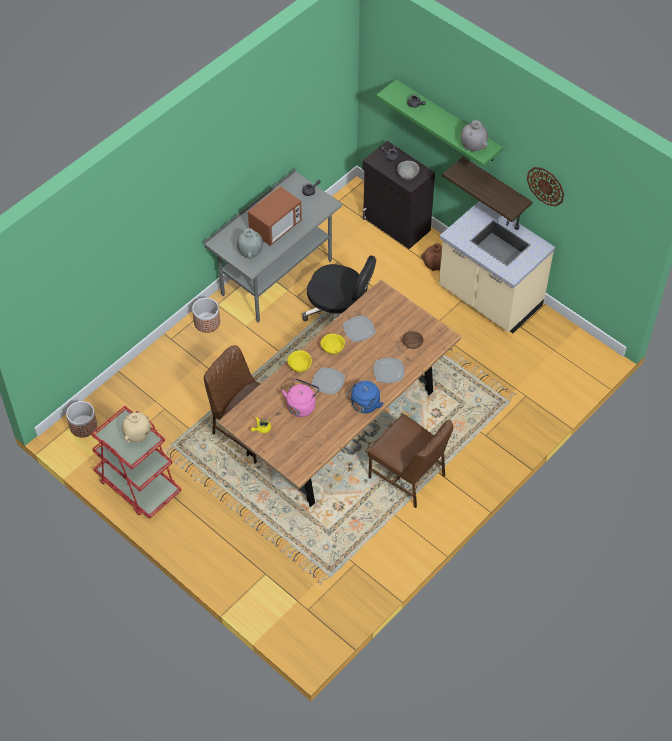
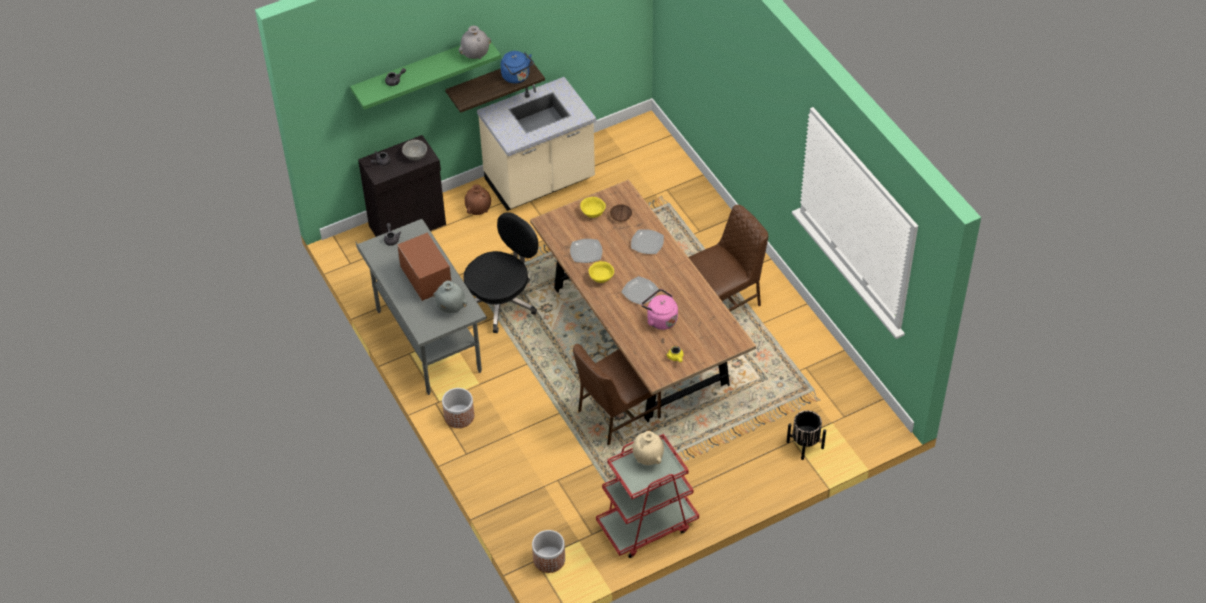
camera: 70 degrees left, 5 degrees down
(264, 584) = (805, 444): none -> black planter
(300, 366) = (611, 309): yellow bowl -> yellow bowl (592, 213)
(364, 405) = (680, 271): blue kettle -> blue kettle (517, 77)
(546, 186) = (539, 28): wall clock -> none

